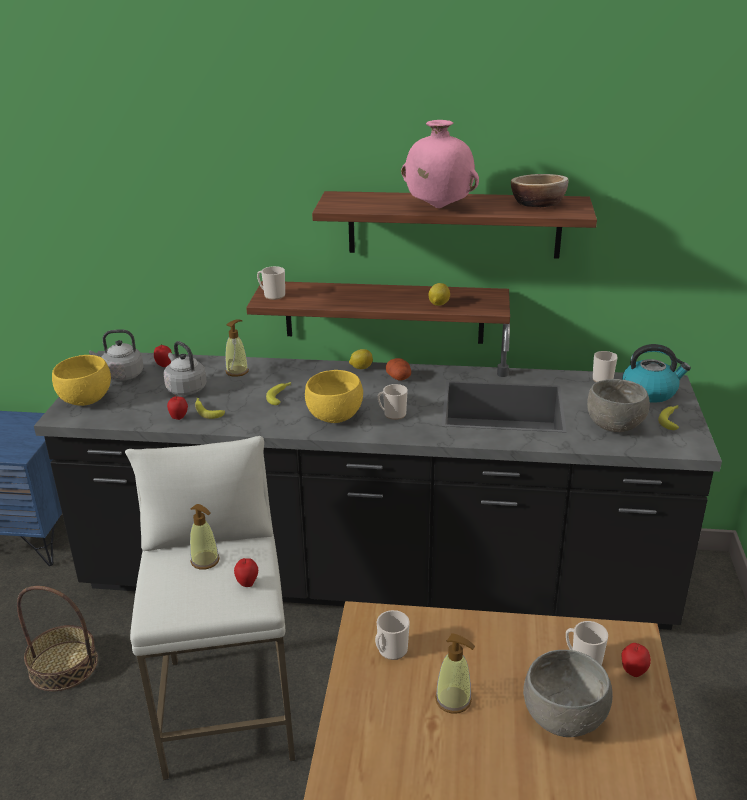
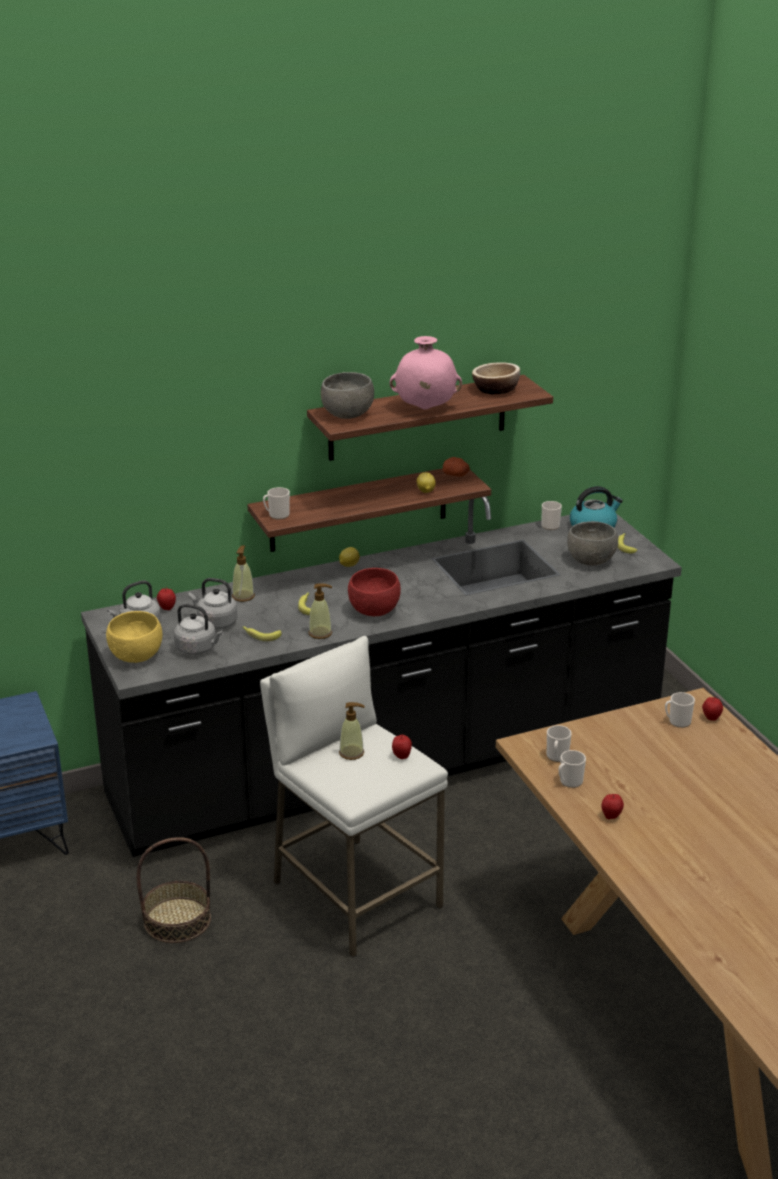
camera: 30 degrees left, 0 degrees up
(141, 408) = (198, 649): none -> grey kettle
(179, 418) = (243, 647): apple -> apple (611, 816)
(334, 416) = (373, 611): yellow bowl -> red bowl
(392, 414) = (418, 596): mug -> mug (569, 782)
(399, 378) = (390, 565): potato -> potato (456, 475)
(453, 700) = (621, 768): soap dispenser -> soap dispenser (320, 633)
(563, 717) = (692, 755): grey bowl -> grey bowl (347, 415)

